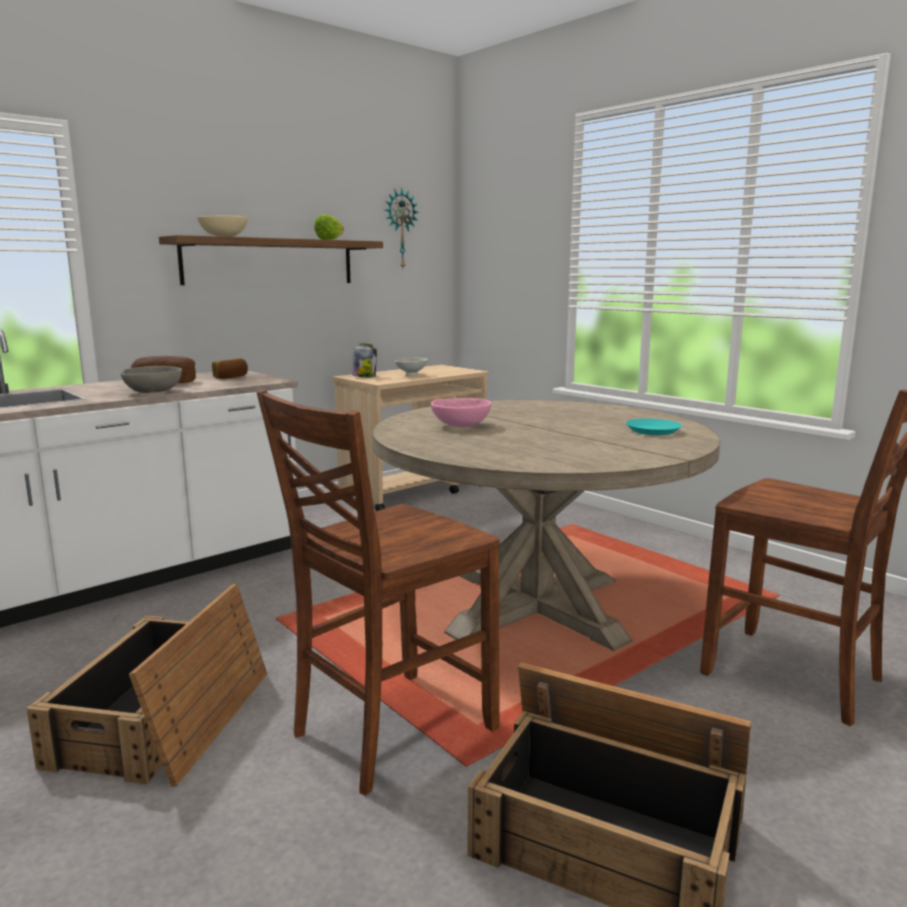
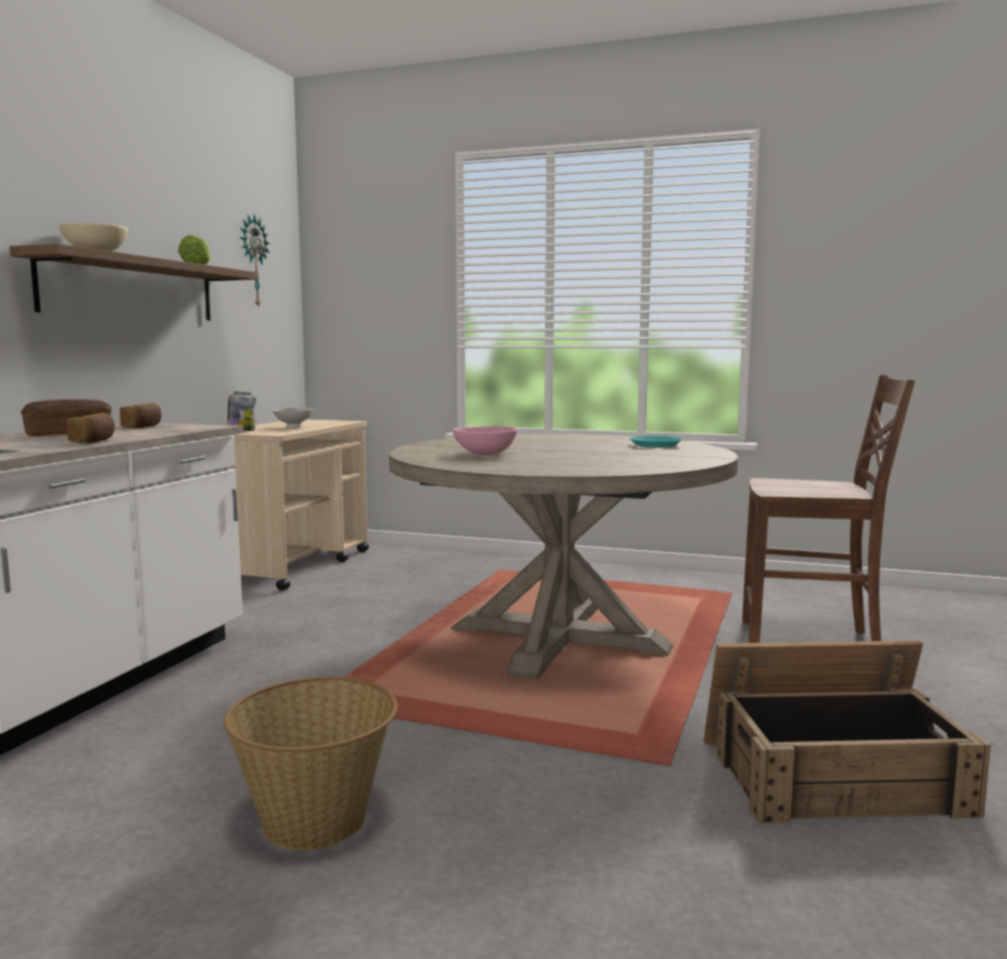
camera: 30 degrees left, 5 degrees down
(152, 392) = (94, 441): grey bowl -> bread
(164, 719) = (316, 820): crate -> basket
(389, 731) = (567, 761): brown chair -> none

